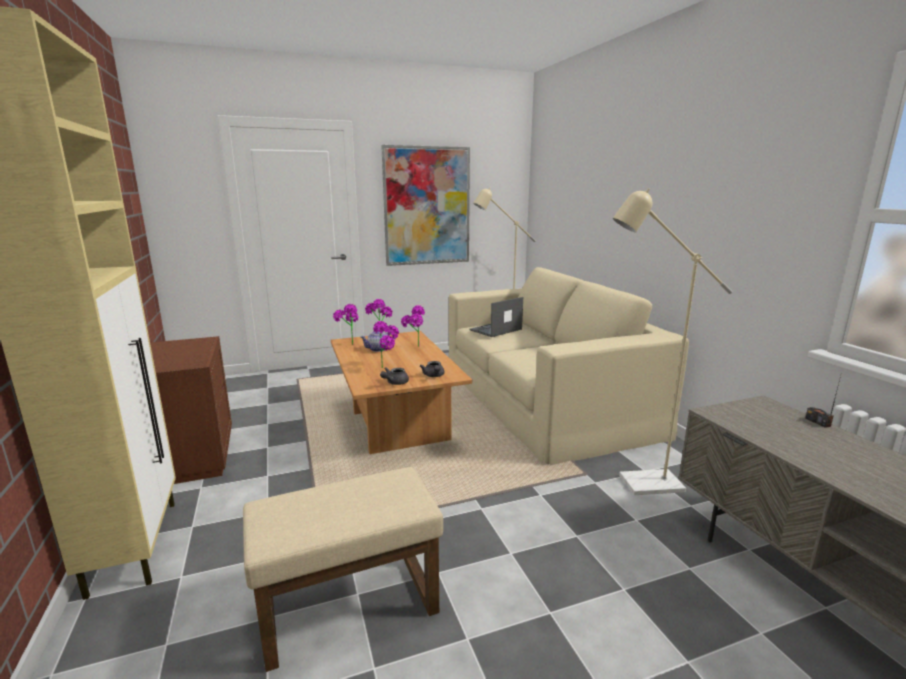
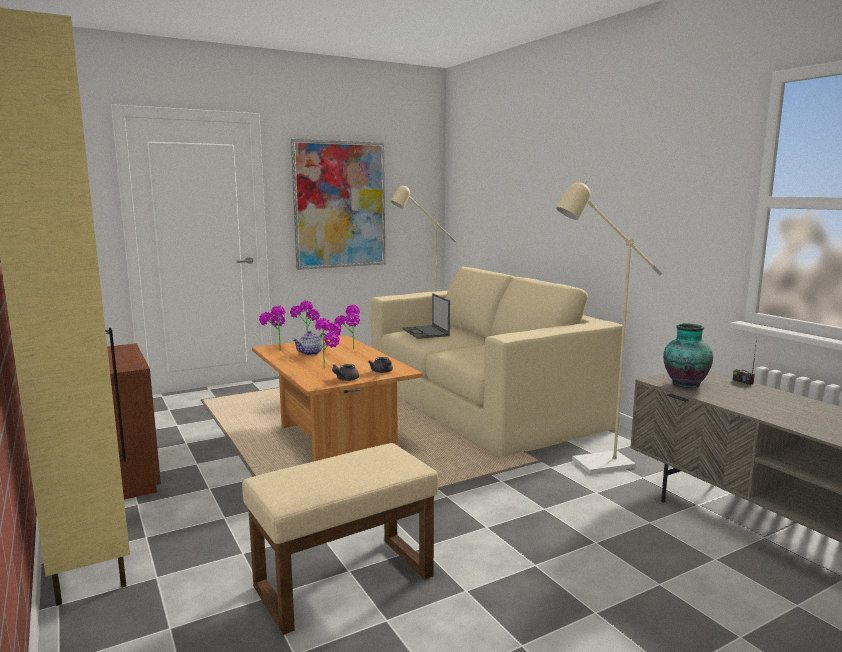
camera: 10 degrees left, 5 degrees down
(495, 330) = (426, 332): laptop -> laptop turned 60 degrees counterclockwise
(745, 421) = (684, 384): none -> vase

